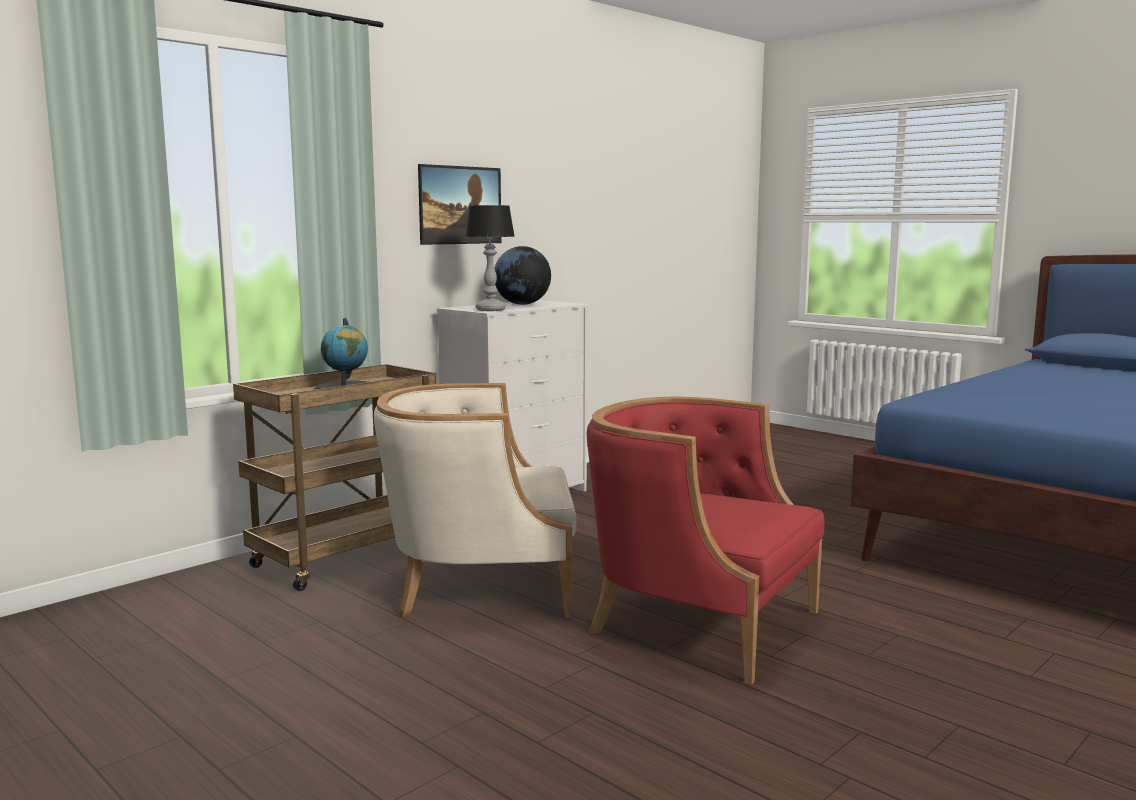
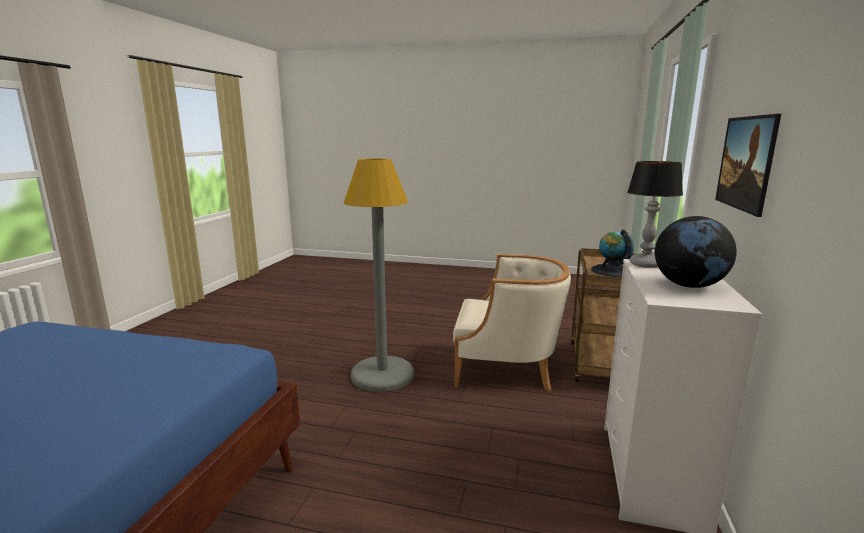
camera: 150 degrees right, 5 degrees up
(481, 586) = (506, 368): beige armchair -> beige armchair turned 45 degrees clockwise
(698, 623) = (382, 375): red armchair -> grey floor lamp

